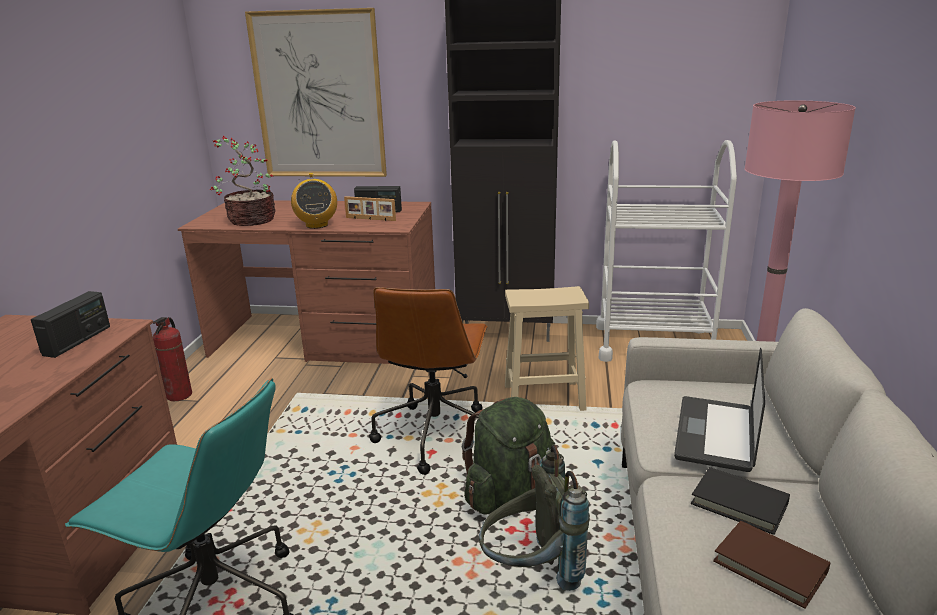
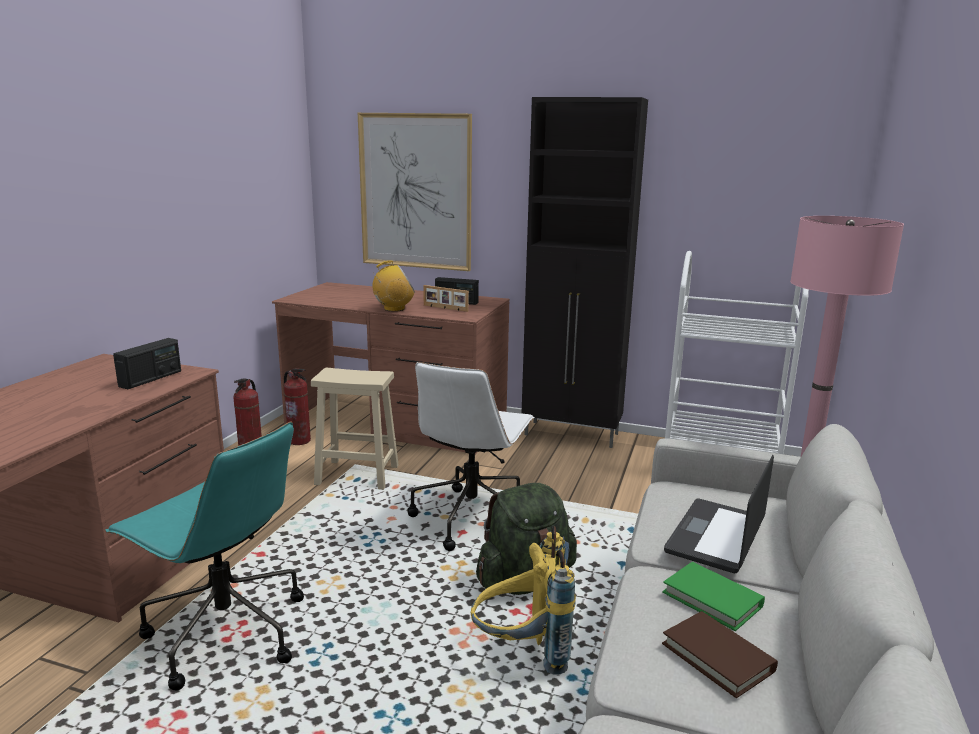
camera: 10 degrees right, 5 degrees down
(229, 374) = (300, 440): none -> fire extinguisher
(250, 220) = (337, 300): potted plant -> none
(316, 225) = (394, 309): radio -> radio turned 105 degrees counterclockwise
(435, 434) = (471, 517): brown office chair -> white office chair
(531, 573) = (522, 653): grey backpack -> yellow backpack
(542, 397) = (587, 498): beige stool -> beige stool (356, 475)
(739, 503) = (712, 599): black book -> green book

